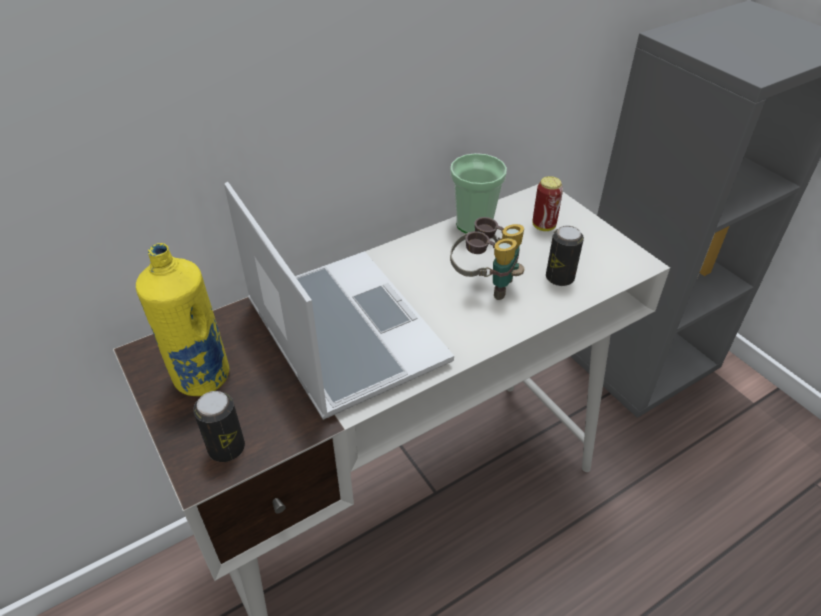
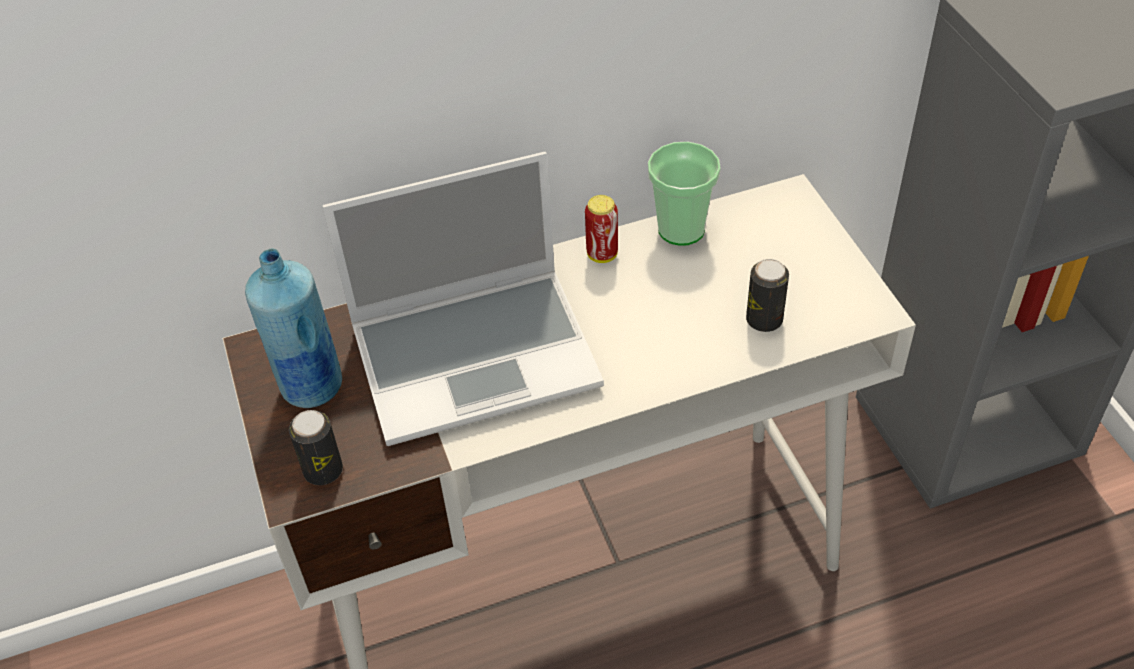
camera: 15 degrees right, 5 degrees up
(201, 378) = (311, 387): yellow bottle -> blue bottle
(341, 332) = (477, 354): laptop -> laptop turned 90 degrees clockwise
(485, 284) = (667, 315): binoculars -> none
(543, 226) = (771, 243): can -> can (602, 254)

